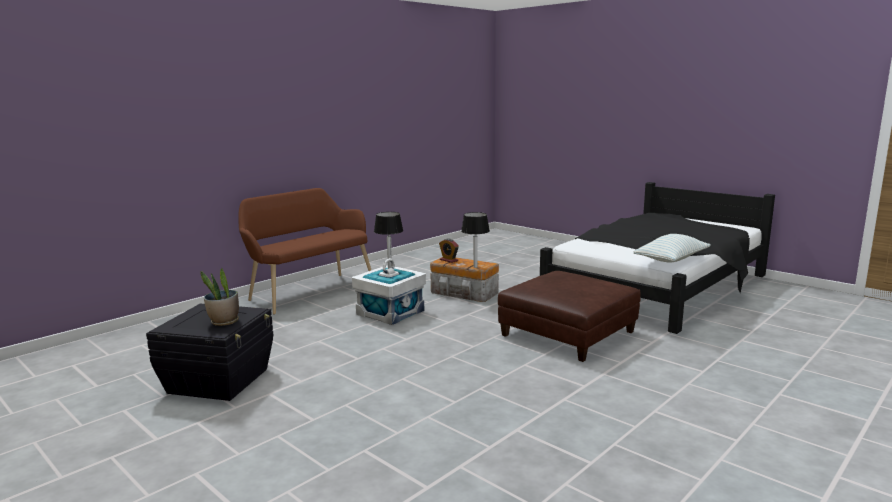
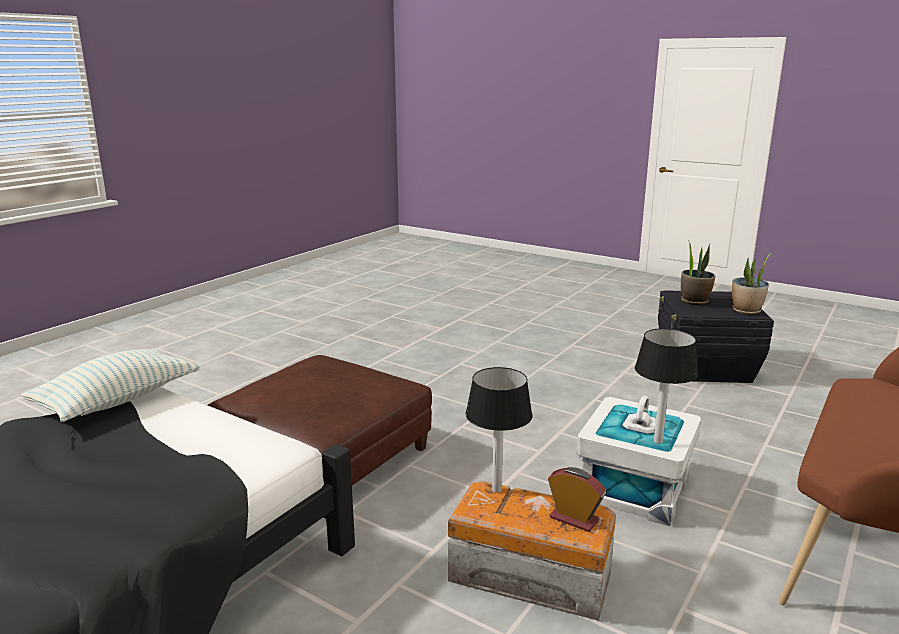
camera: 170 degrees right, 5 degrees up
(201, 310) = (746, 311): none -> potted plant

